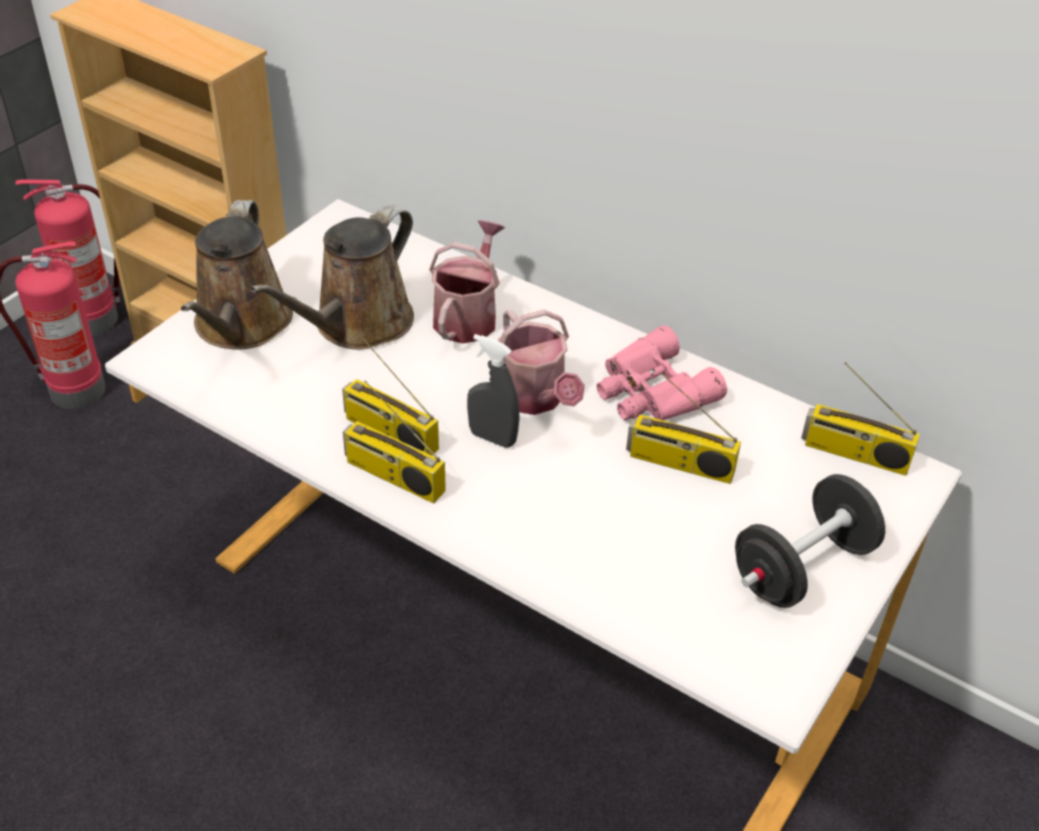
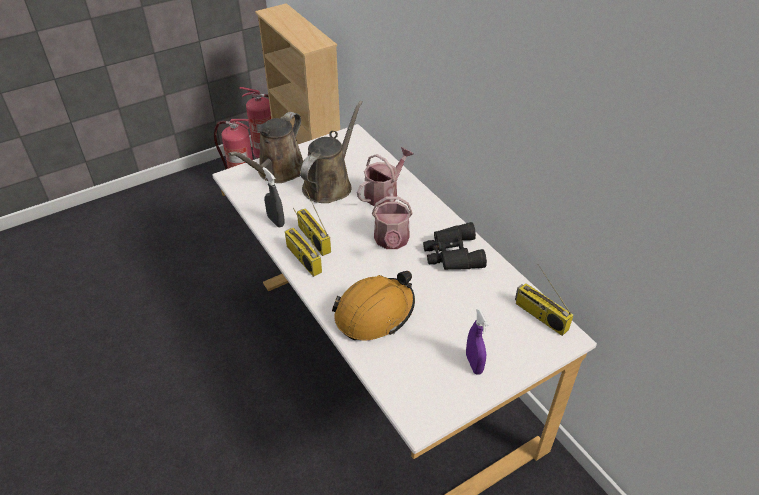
camera: 25 degrees right, 0 degrees up
(357, 325) = (330, 184): brown watering can -> brown watering can turned 150 degrees clockwise
(492, 438) = (359, 254): grey spray bottle -> grey spray bottle (276, 221)
(586, 535) = (375, 313): none -> orange hard hat
(651, 392) = (451, 254): pink binoculars -> black binoculars
(679, 464) = (443, 293): radio -> none
(802, 567) = (474, 364): black dumbbell -> purple spray bottle

